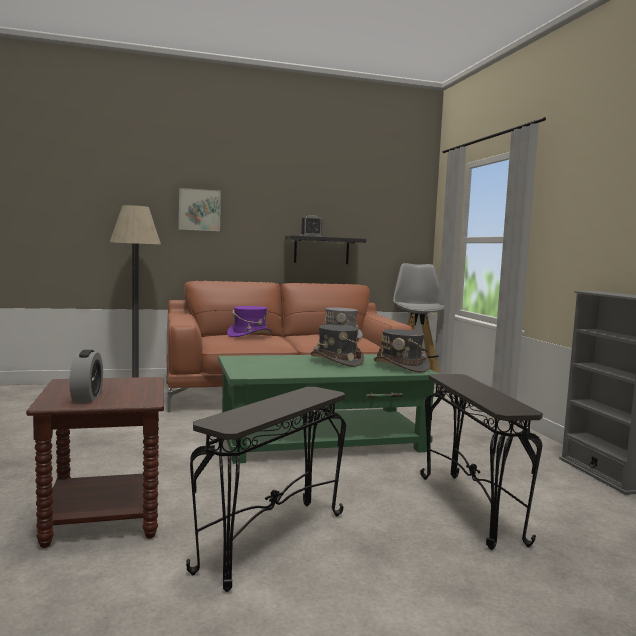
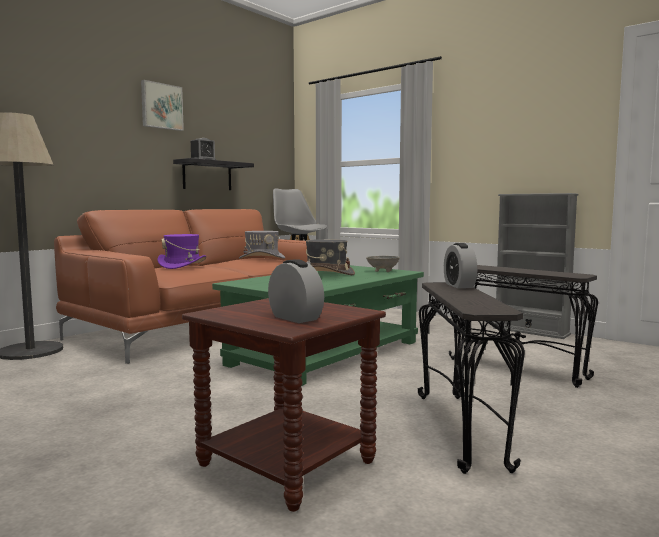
camera: 35 degrees left, 0 degrees up
(199, 210) = (80, 126): picture -> picture (161, 106)
(321, 396) = (459, 285): none -> alarm clock
(401, 366) = (383, 271): grey hat -> grey bowl

